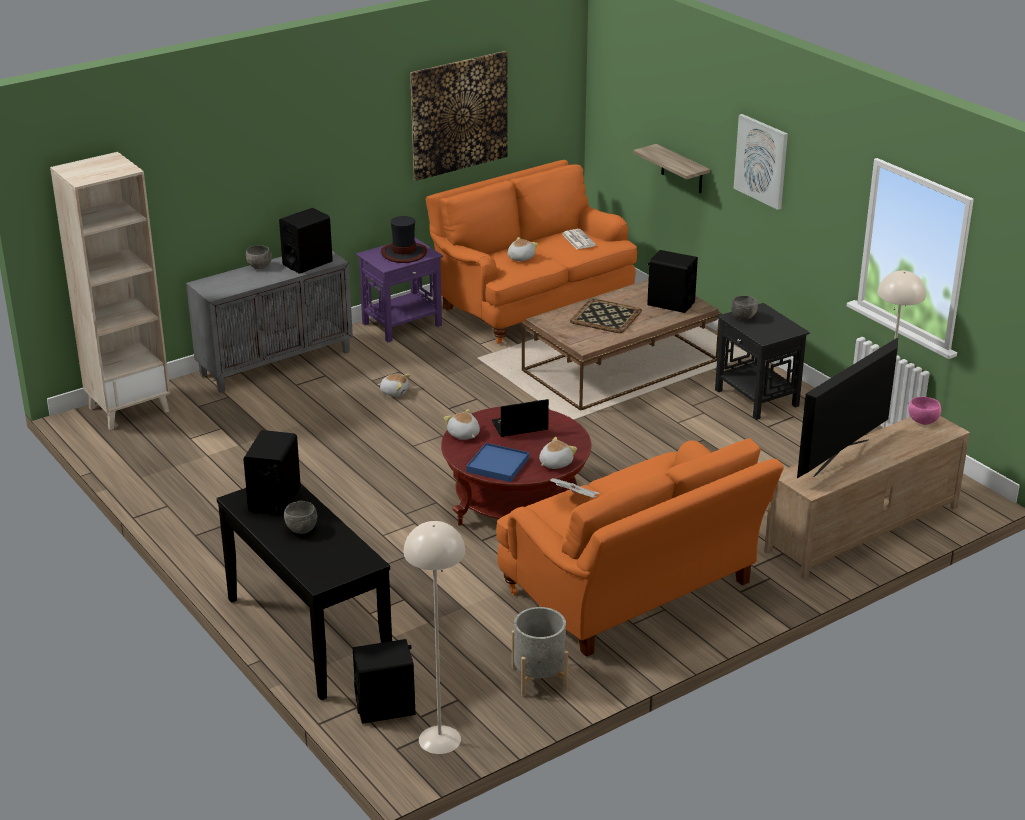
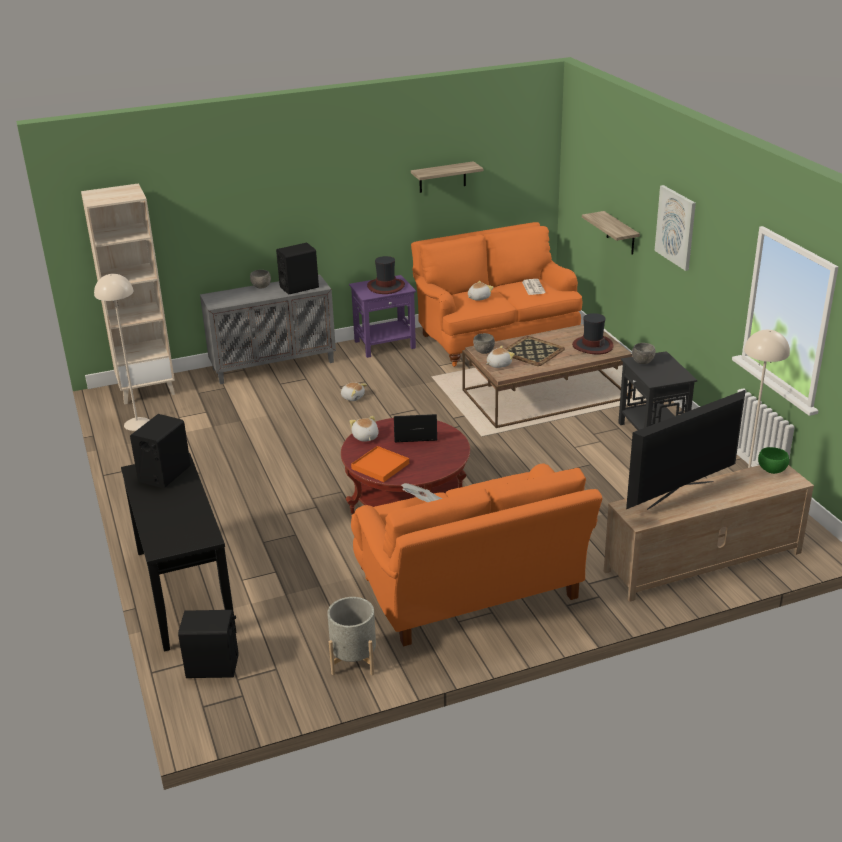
camera: 15 degrees right, 0 degrees up
(301, 530) = (170, 502): grey bowl -> grey bowl (483, 352)
(439, 739) = (242, 703): beige floor lamp -> beige floor lamp (137, 424)
(459, 115) = (442, 177): picture -> shelf
(497, 465) = (380, 466): blue tray -> orange tray
(555, 463) = (429, 470): plush toy -> plush toy (498, 364)
(670, 303) = (592, 346): black speaker -> hat
(923, 422) = (772, 470): pink bowl -> green bowl

